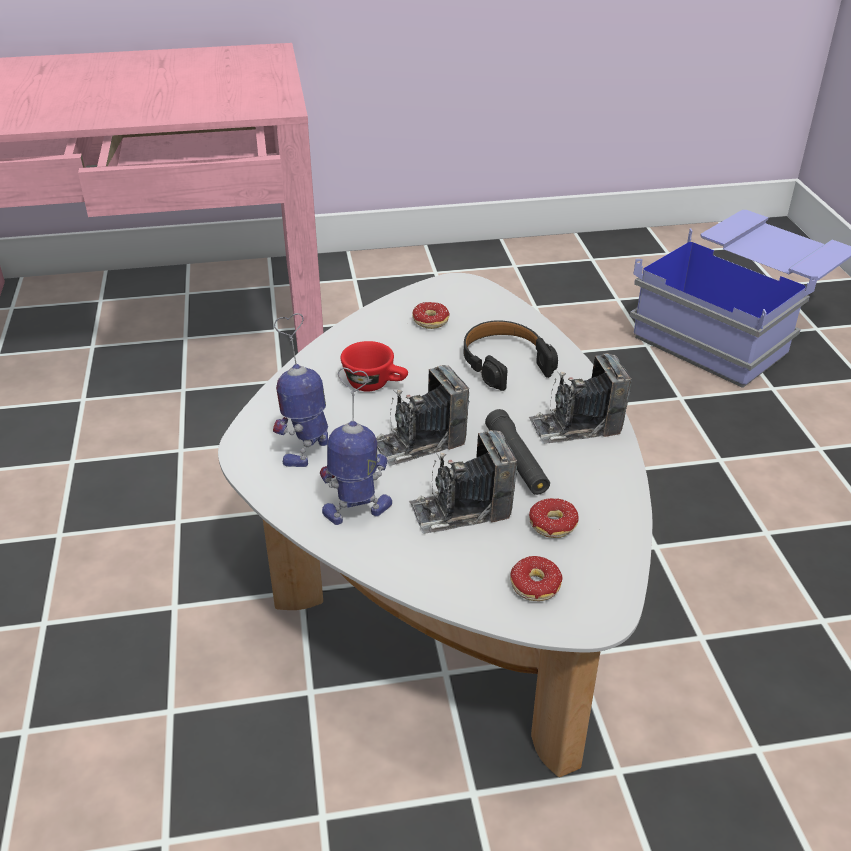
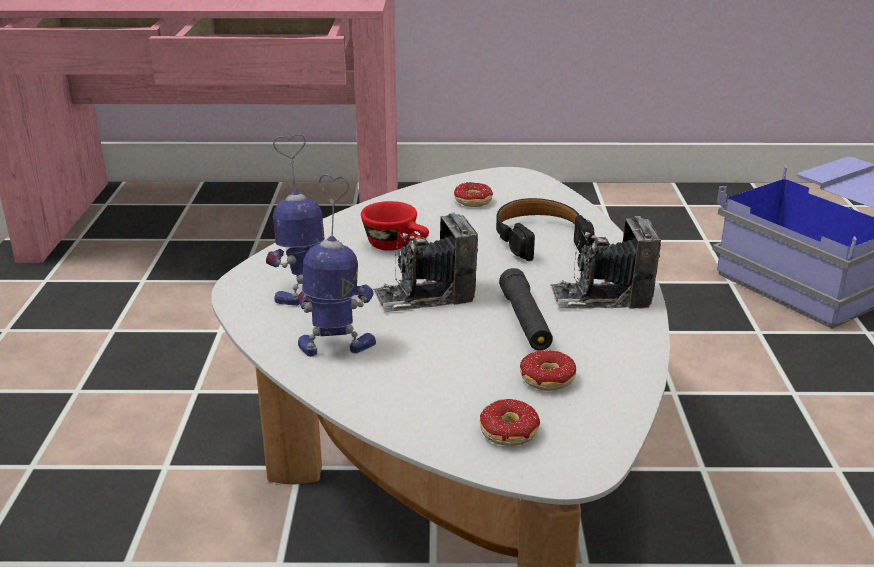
camera: 10 degrees right, 10 degrees down
(461, 510) = (448, 356): camera -> none

